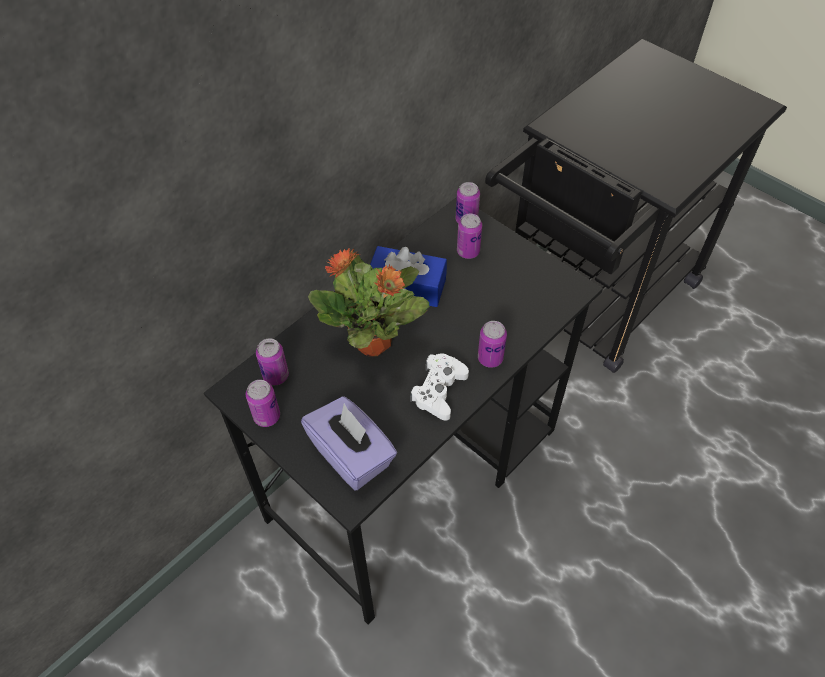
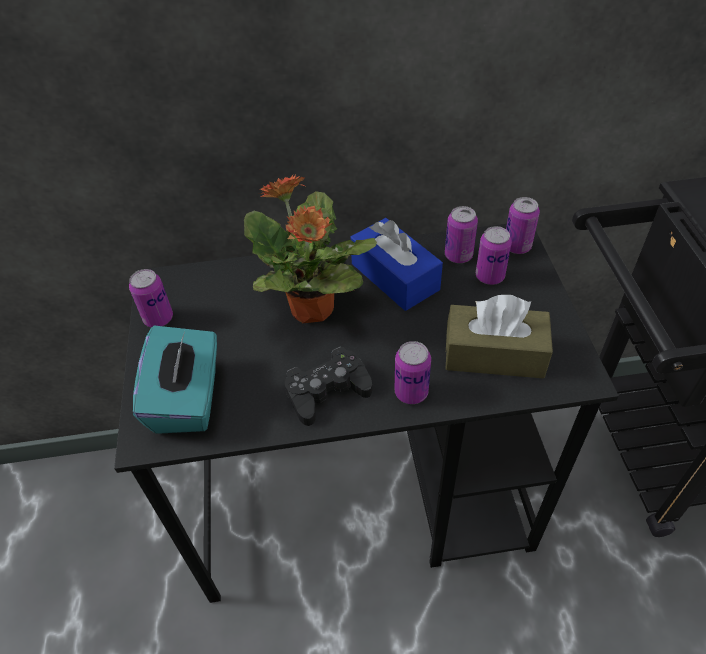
camera: 40 degrees right, 5 degrees down
(276, 376) = (201, 289): can -> can (458, 255)
(352, 455) = (188, 398): purple tissue box -> turquoise tissue box
(439, 390) = (327, 391): white game controller -> black game controller
(516, 304) = (494, 354): none -> brown tissue box

